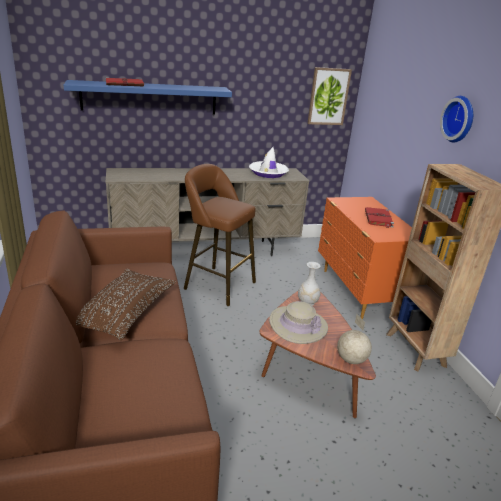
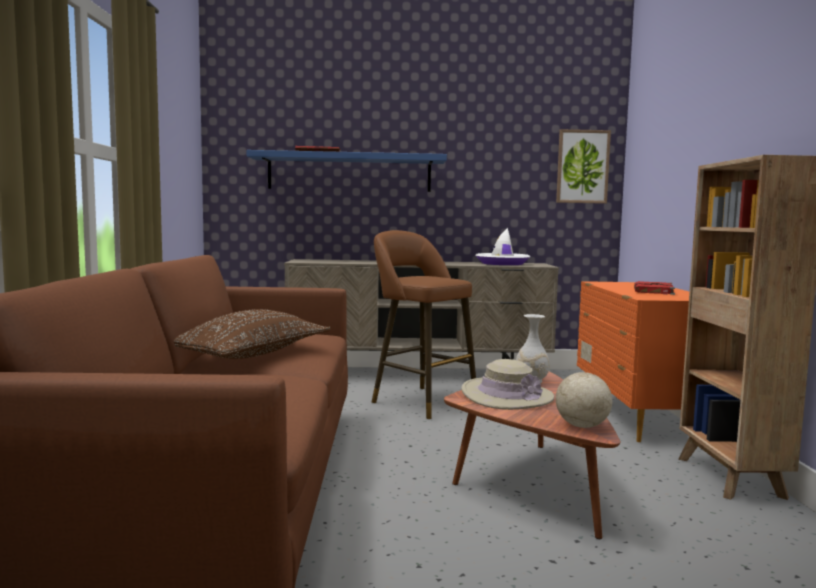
camera: 15 degrees right, 20 degrees down
(460, 119) = (744, 113): wall clock -> none

